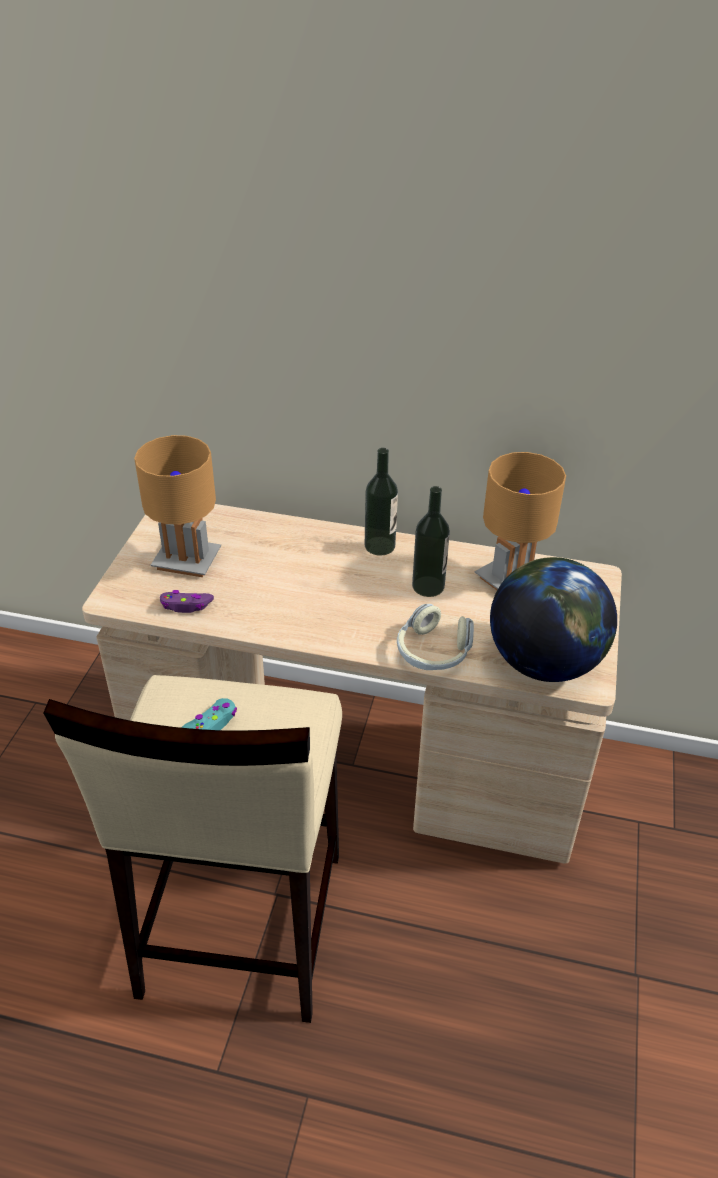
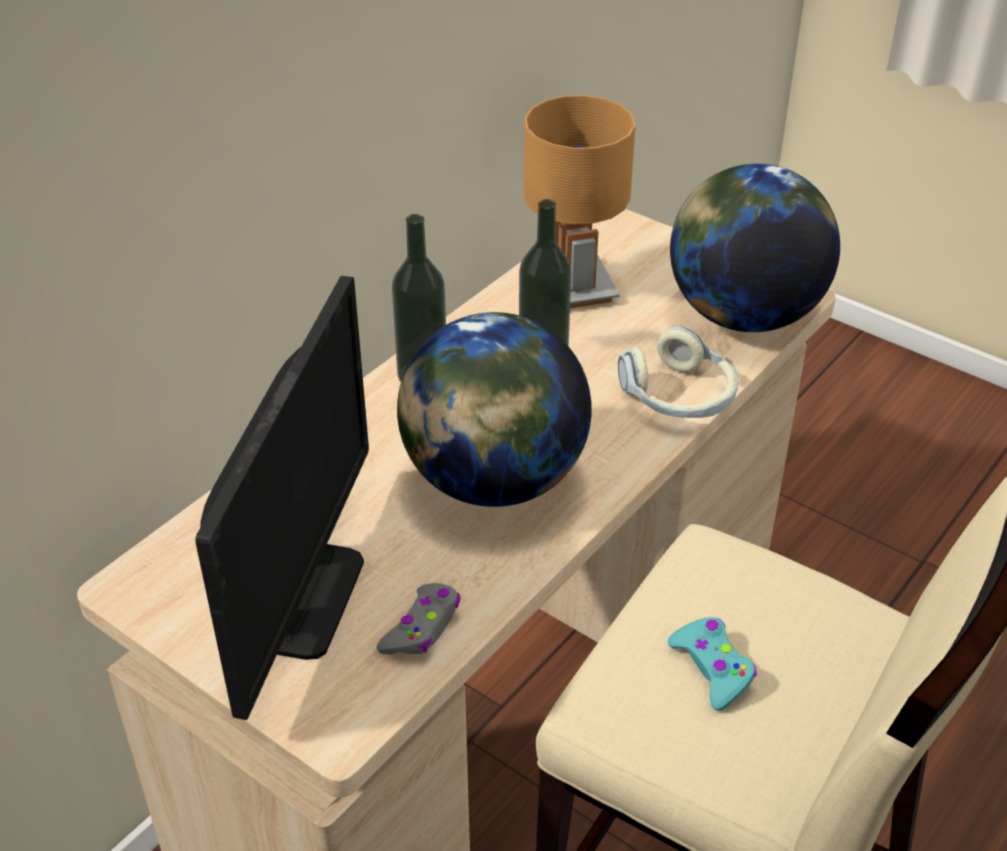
camera: 65 degrees left, 0 degrees up
(186, 605) = (422, 628): purple game controller -> grey game controller
(187, 560) = (300, 598): brown table lamp -> monitor
(308, 598) = (493, 480): none -> globe

